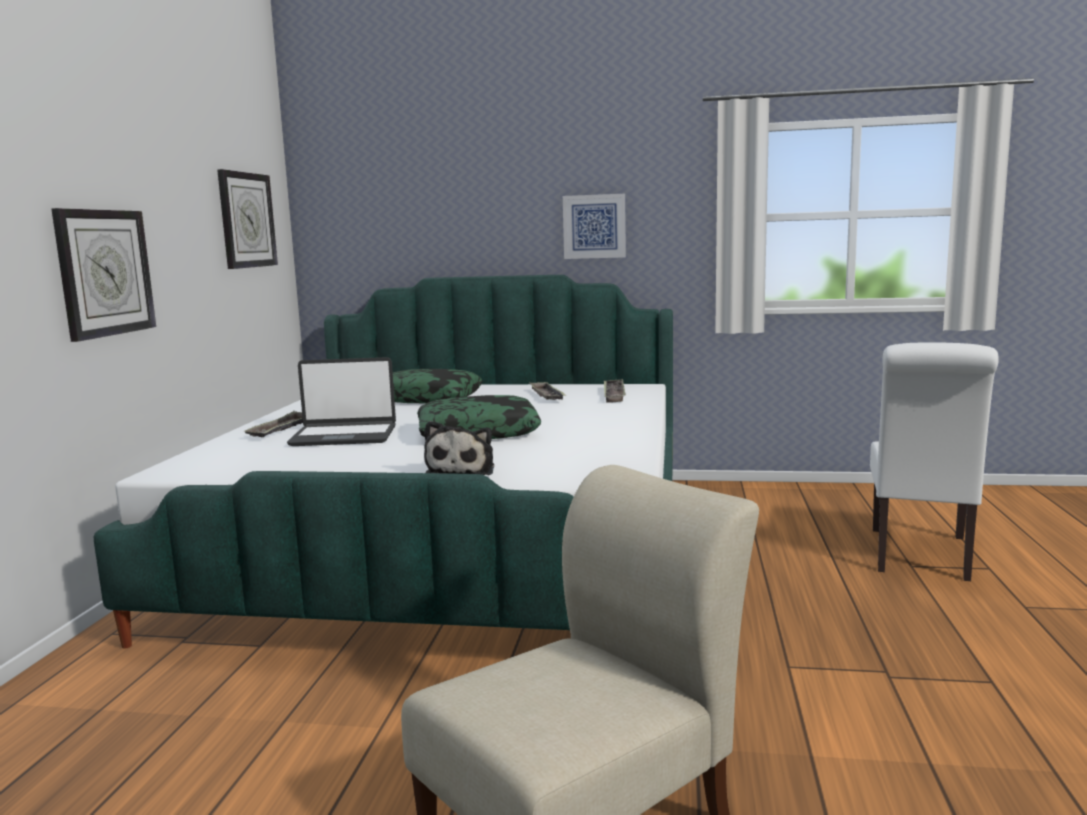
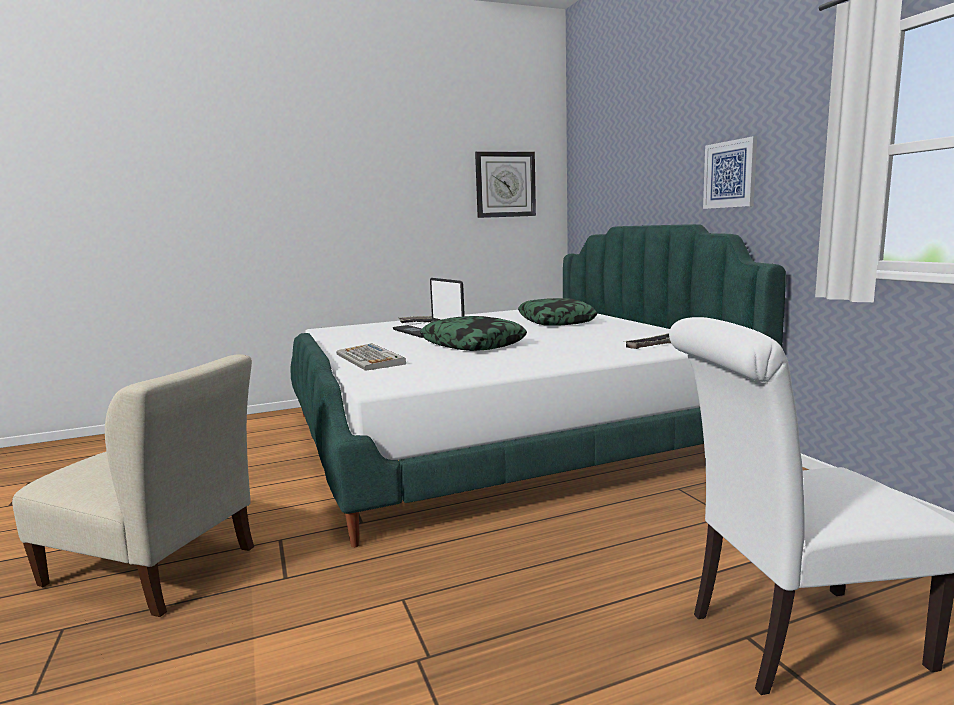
camera: 60 degrees right, 0 degrees up
(104, 272) = (356, 218): wall clock -> none
(462, 471) = (370, 359): plush toy -> keyboard
(546, 395) = (619, 334): tray -> none

